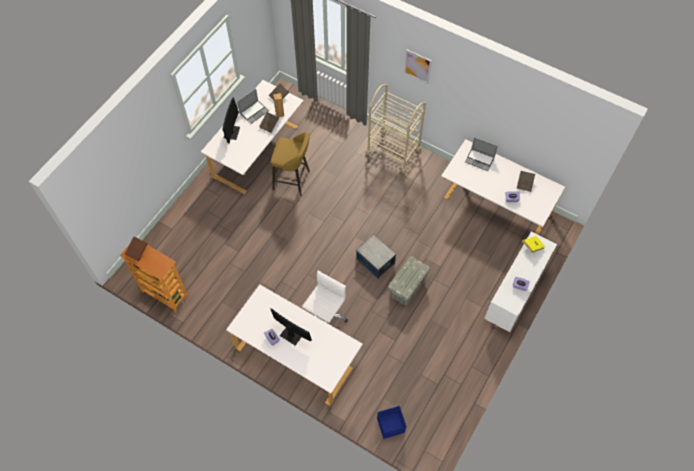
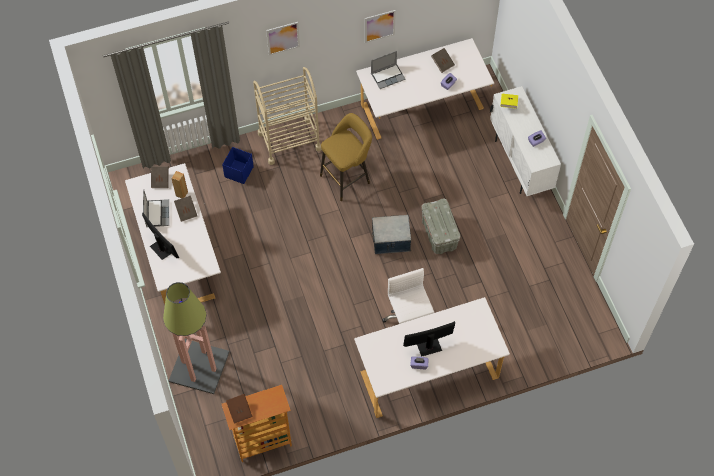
camera: 50 degrees left, 0 degrees up
(190, 220) = (199, 366): none -> floor lamp
(293, 180) = (241, 245): yellow stool -> yellow stool (347, 178)
(391, 425) = (556, 343): blue storage box -> blue storage box (239, 171)
(494, 115) = (379, 26): none -> picture

